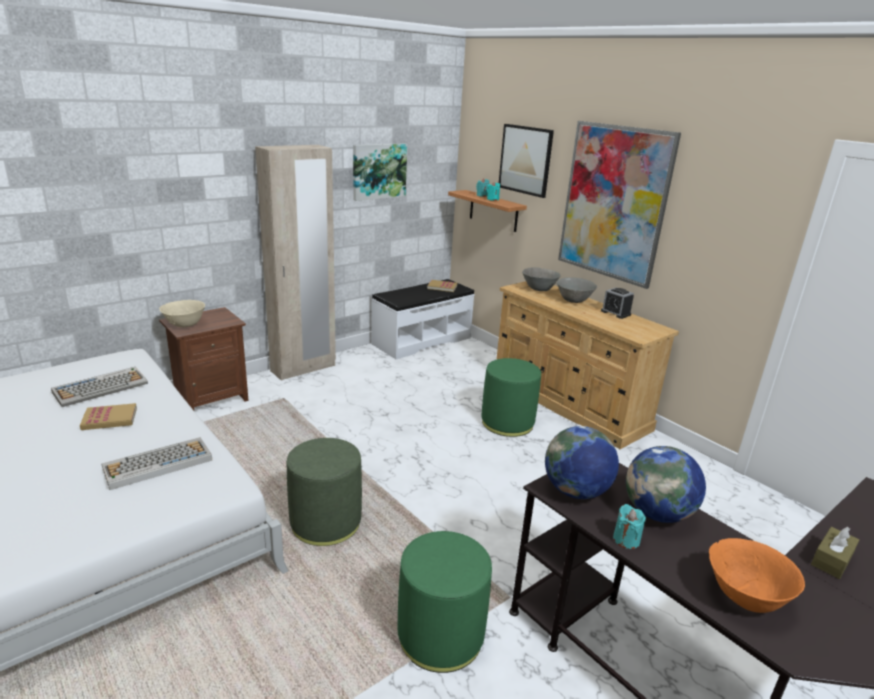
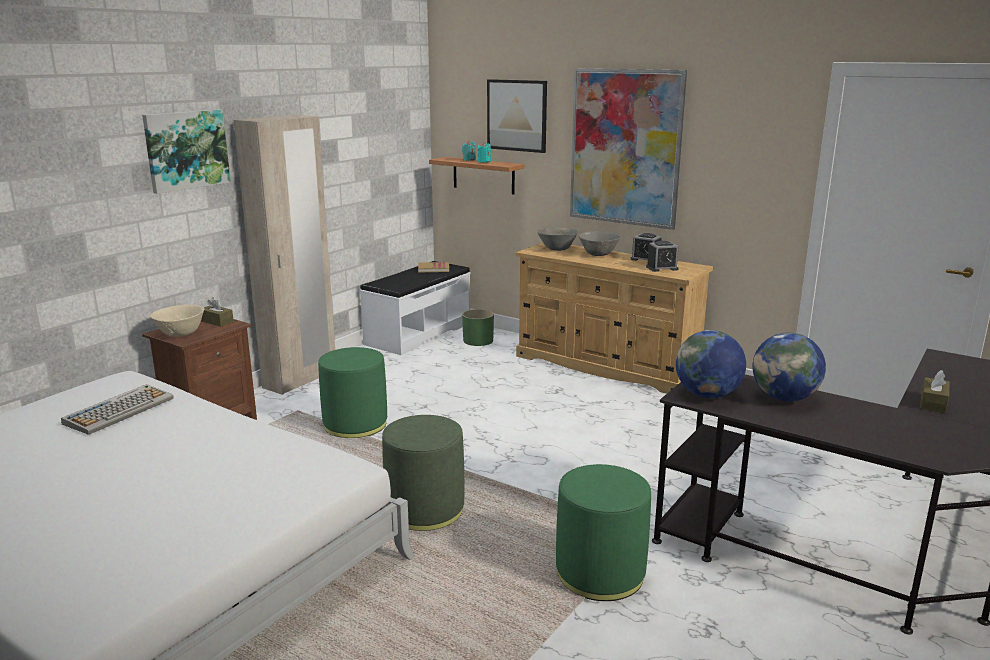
camera: 15 degrees left, 5 degrees down
(109, 419) = (157, 436): book -> none
(157, 464) = (251, 464): keyboard -> none
(221, 317) = (217, 321): none -> brown tissue box
(379, 171) = (356, 142): picture -> picture (186, 150)
(467, 356) = (478, 340): none -> green planter
(507, 422) = (556, 392): green ottoman -> green ottoman (355, 424)
(624, 325) = (662, 268): none -> alarm clock
(626, 539) = (772, 418): turquoise candle -> none
(745, 598) = (886, 436): orange bowl -> none

